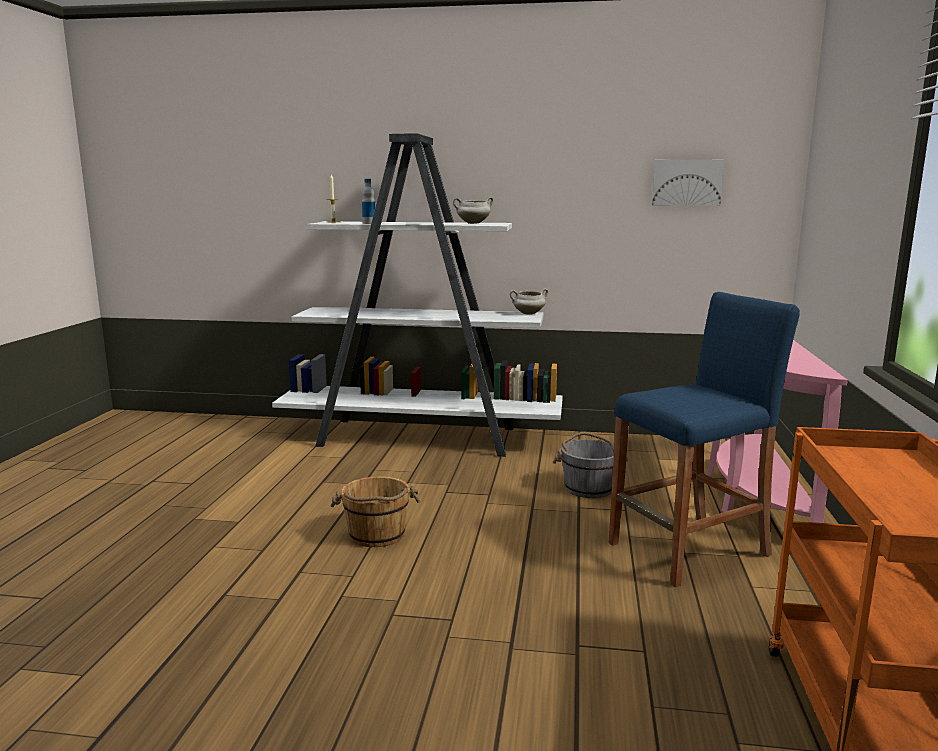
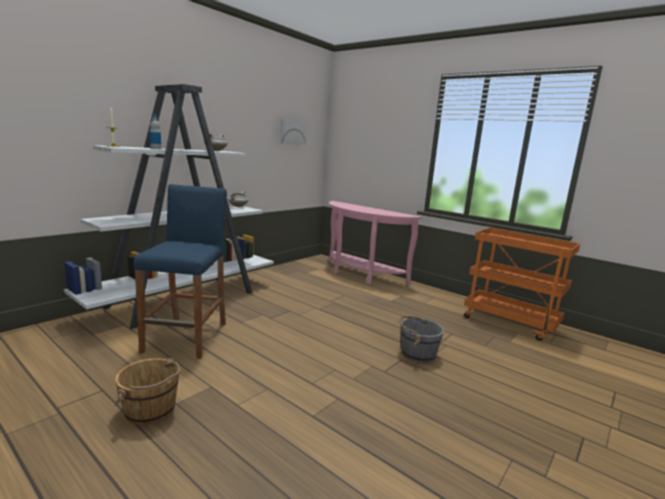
camera: 60 degrees left, 0 degrees up
(377, 535) = (296, 349): brown bucket -> brown bucket (151, 410)
(588, 488) = (314, 292): grey bucket -> grey bucket (417, 353)
(689, 550) = (389, 299): blue stool -> blue stool (186, 337)

